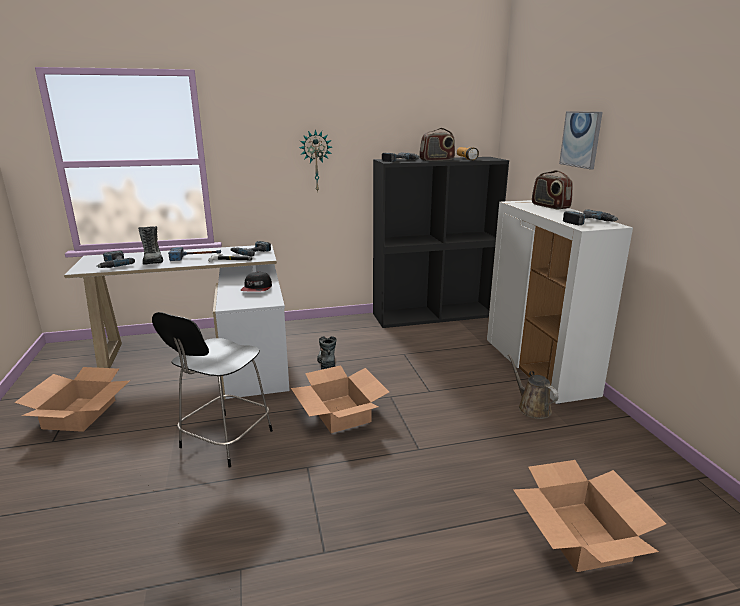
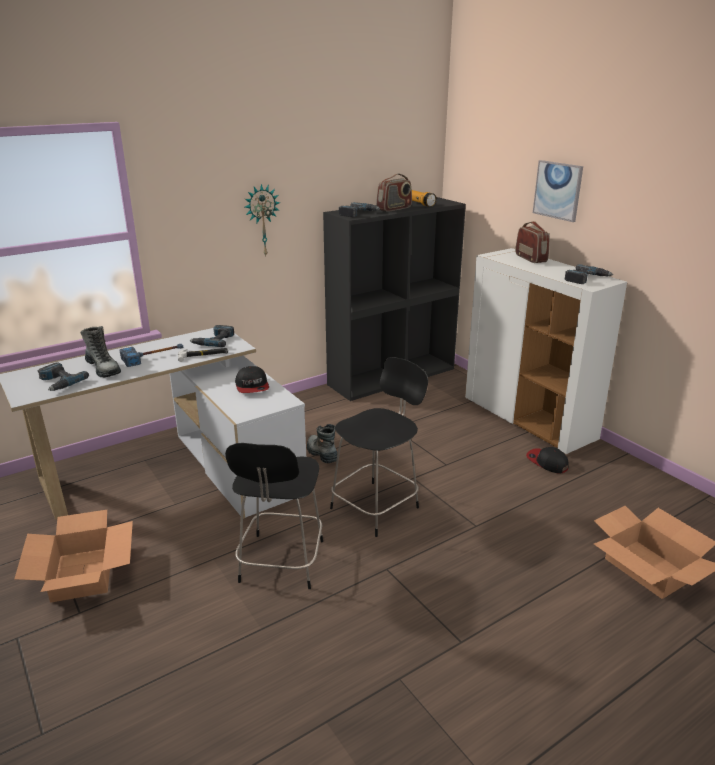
camera: 20 degrees left, 5 degrees up
(340, 413) = (377, 506): cardboard box -> black stool
(531, 408) = (547, 462): brown watering can -> cap
(550, 206) = (531, 258): radio -> radio turned 150 degrees counterclockwise

